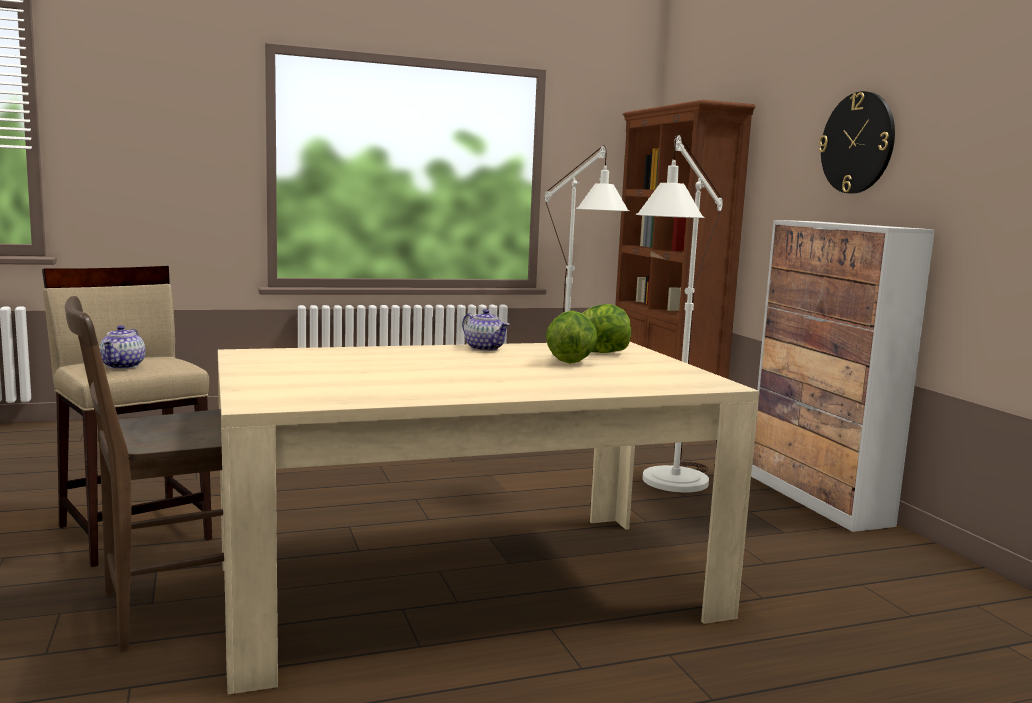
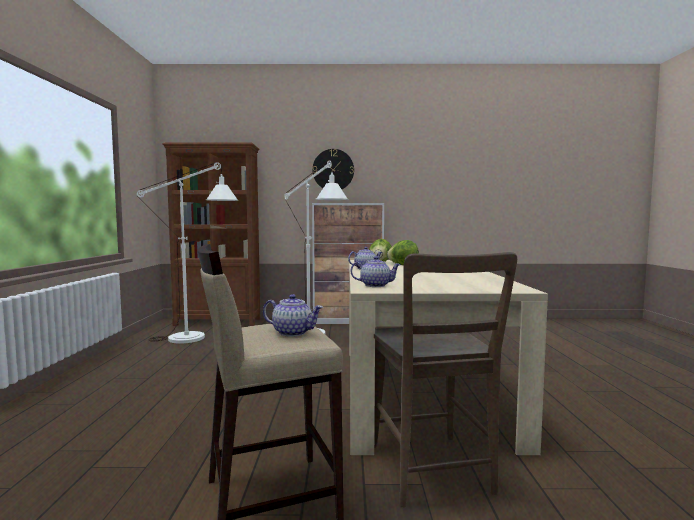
camera: 70 degrees left, 5 degrees down
(284, 354) = (375, 285): none -> teapot

